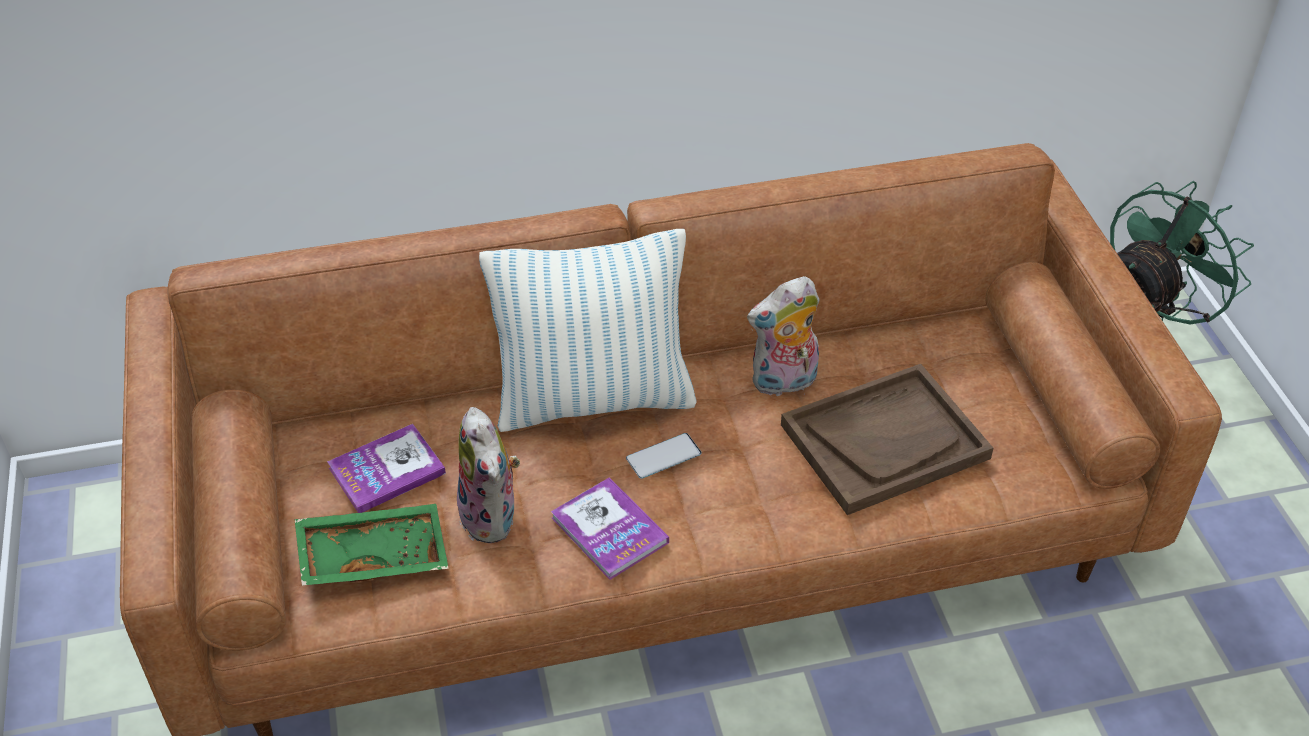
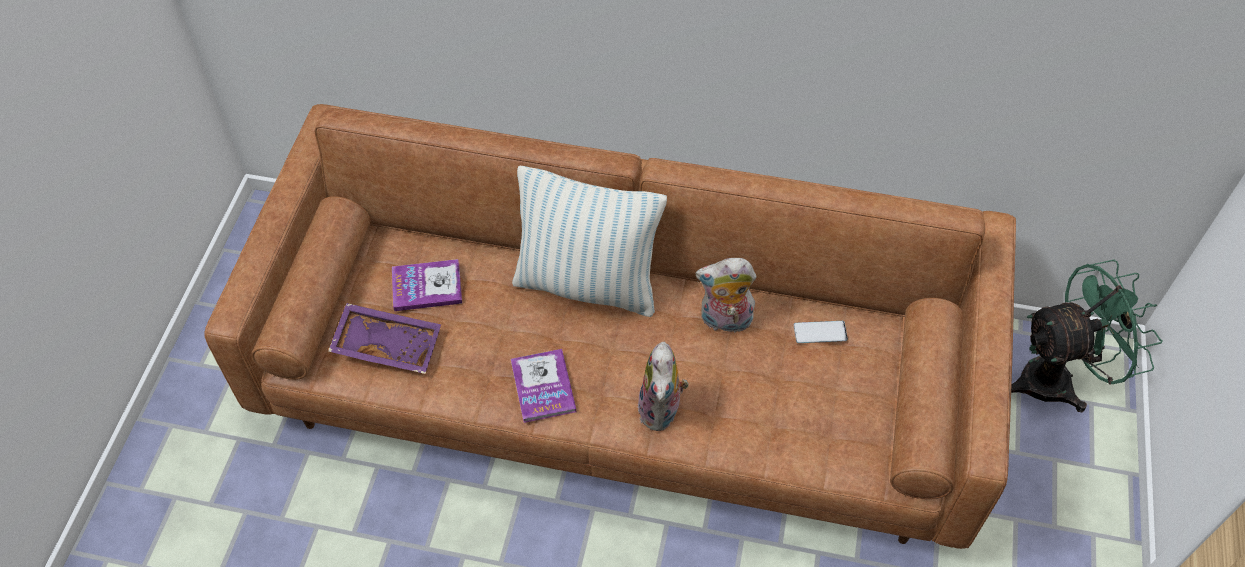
camera: 25 degrees right, 10 degrees up
(373, 555) = (388, 344): green tray -> purple tray
(493, 517) = (476, 347): plush toy -> plush toy (662, 410)
(663, 456) = (609, 346): phone -> phone (820, 332)
(884, 441) = (768, 395): brown tray -> none

